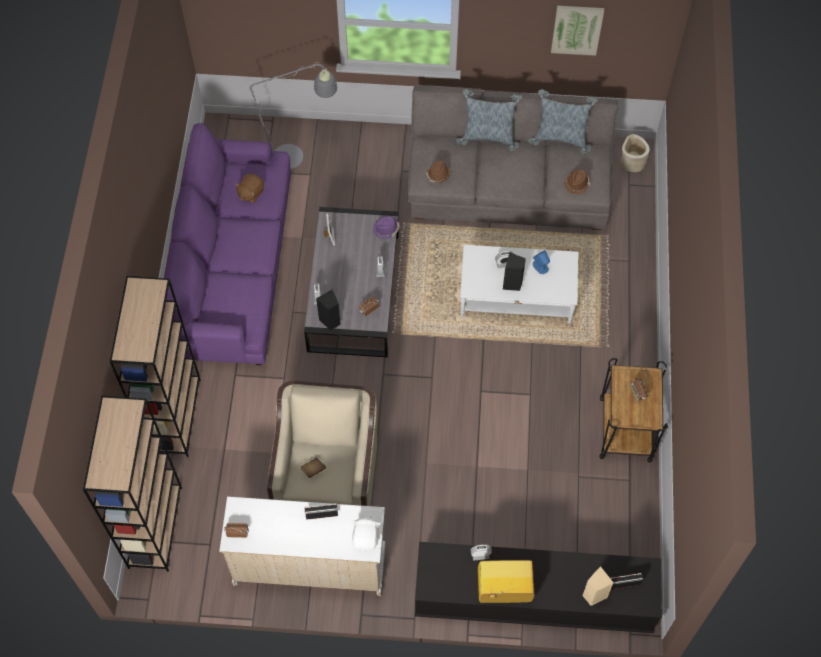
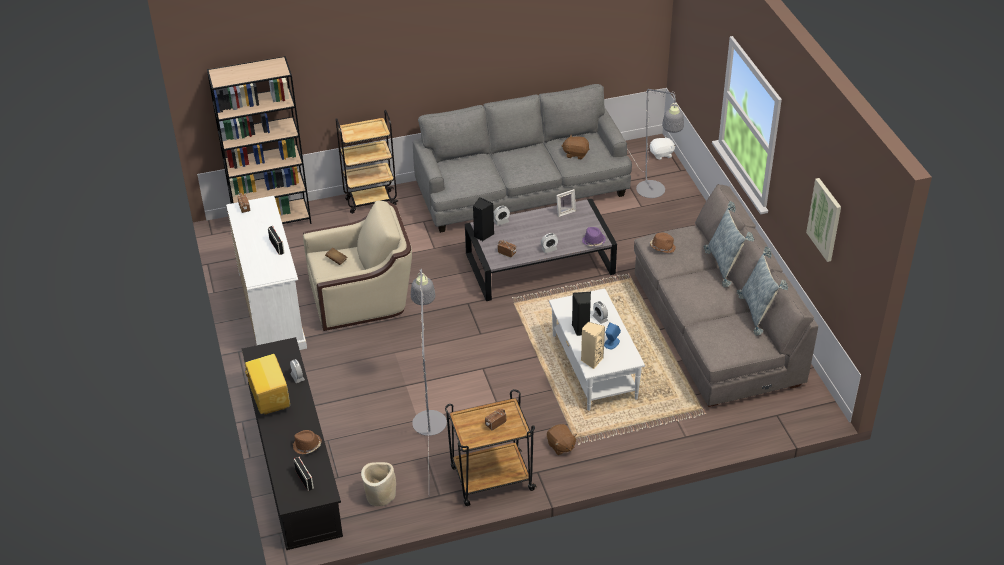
camera: 70 degrees right, 20 degrees down
(175, 416) = (371, 201): beige bookcase -> brown cart
(232, 268) = (521, 191): purple sofa -> grey sofa
(366, 537) = (266, 275): white plush toy -> white plush toy (661, 154)
(526, 458) = (429, 415): none -> grey floor lamp
(577, 184) = (715, 338): brown hat -> brown hat (307, 446)
(593, 594) = (286, 461): beige speaker -> beige speaker (591, 360)
(605, 361) = (561, 446): none -> brown plush toy
(632, 162) = (805, 411): beige planter -> beige planter (380, 495)

